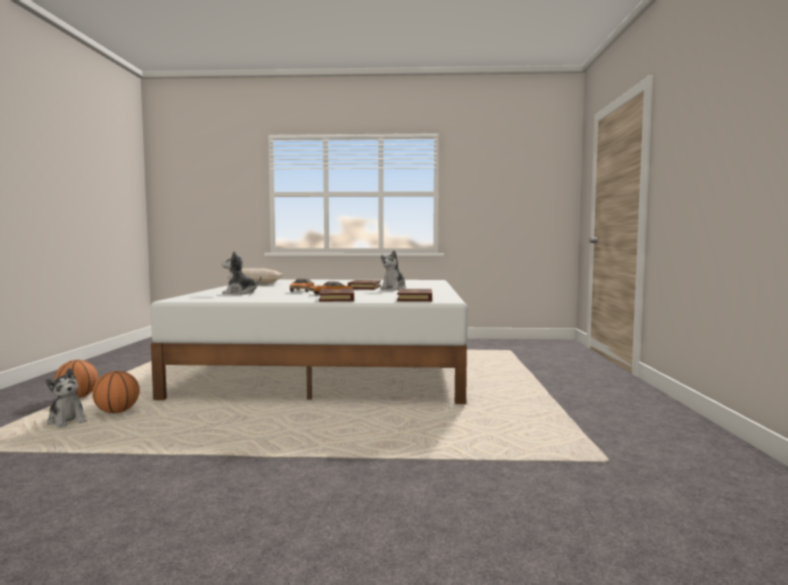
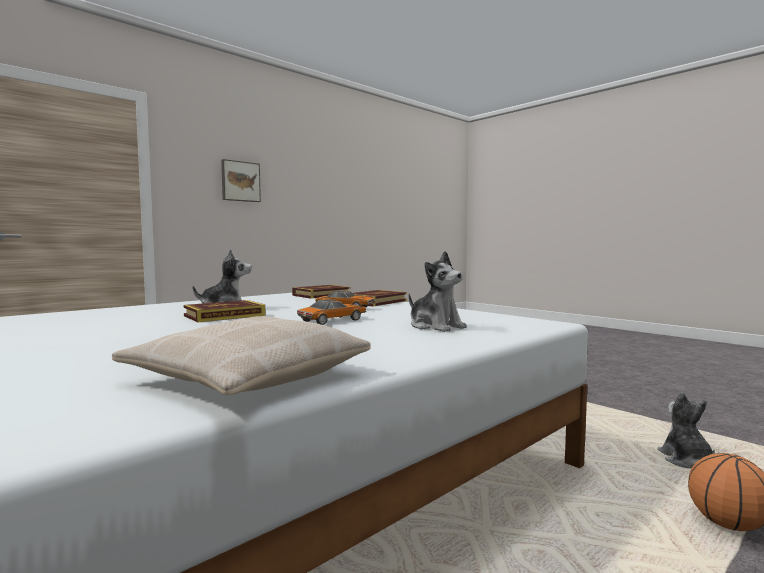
camera: 135 degrees left, 0 degrees up
(117, 412) = (627, 458): basketball -> none
(707, 145) = (240, 181): none -> picture

